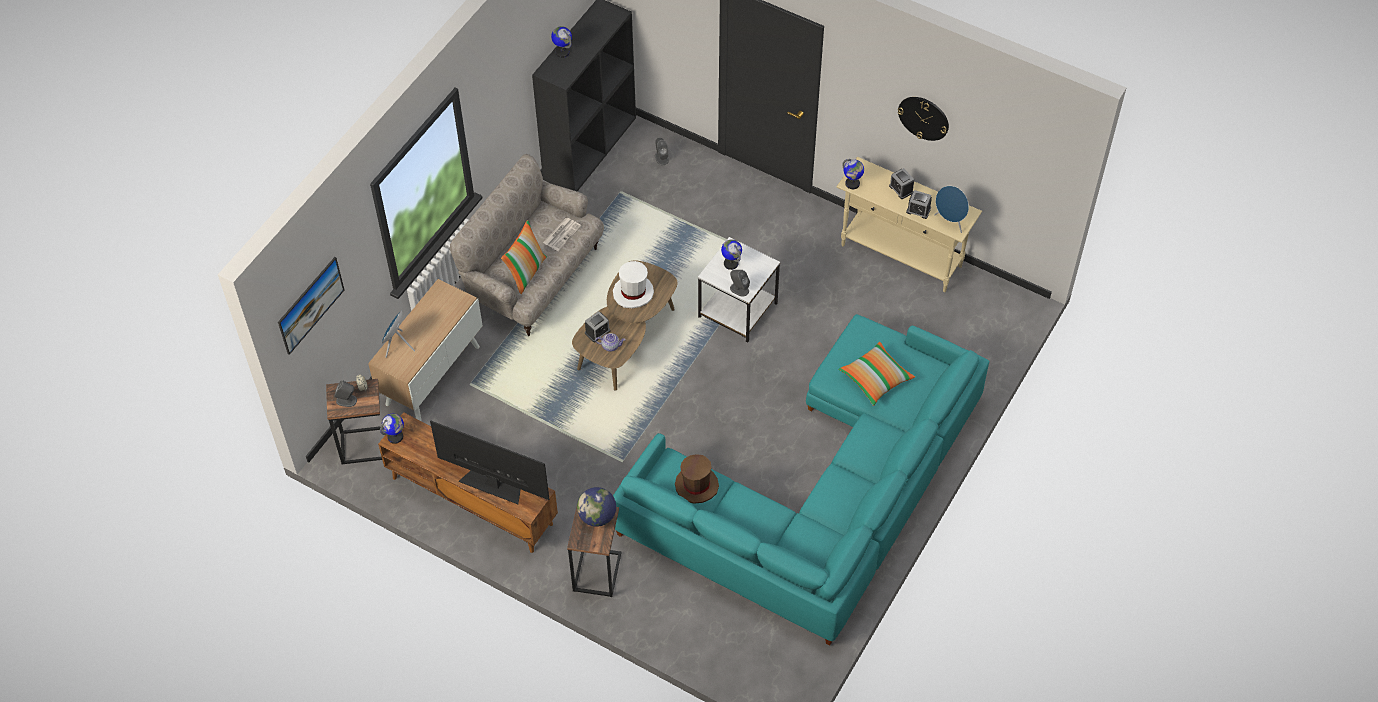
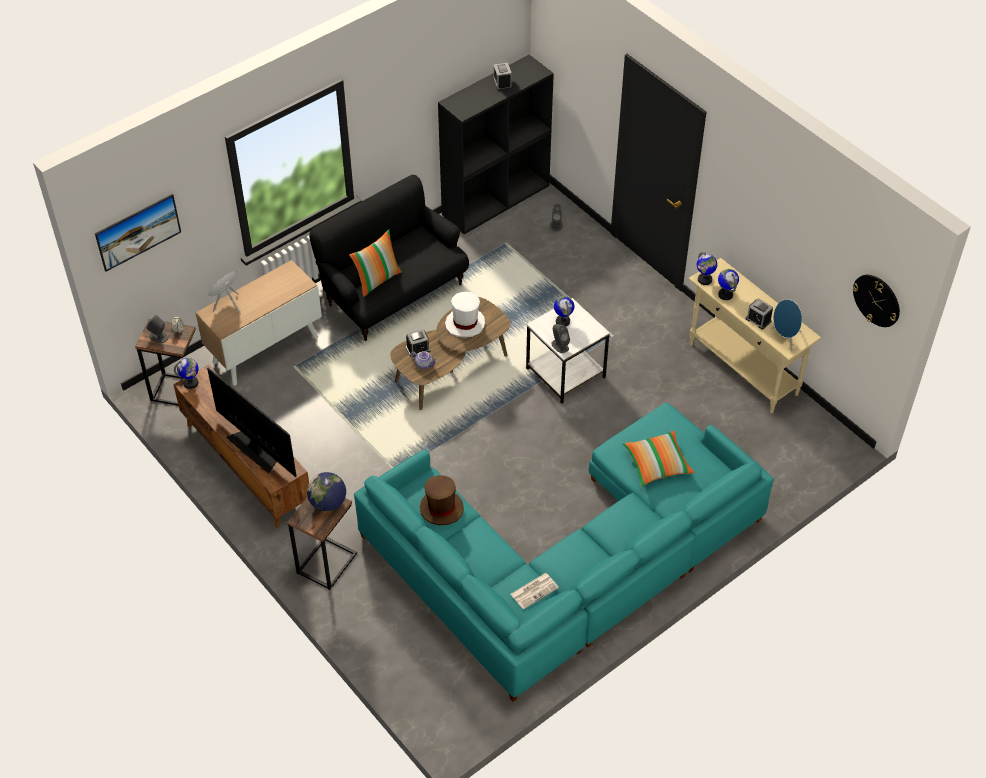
camera: 20 degrees right, 5 degrees down
(533, 277) = (393, 293): beige sofa -> black sofa
(562, 52) = (474, 90): globe -> globe (725, 294)
(562, 234) = (425, 257): newspaper -> newspaper (534, 590)
(901, 189) = (749, 297): alarm clock -> alarm clock (502, 83)
(923, 118) = (781, 226): wall clock -> wall clock (876, 300)

